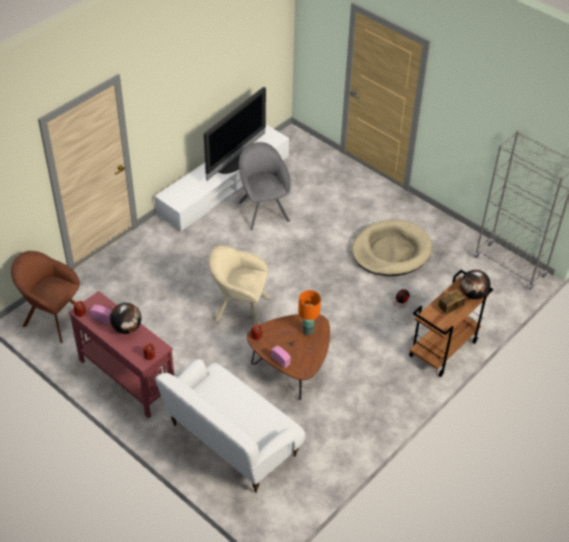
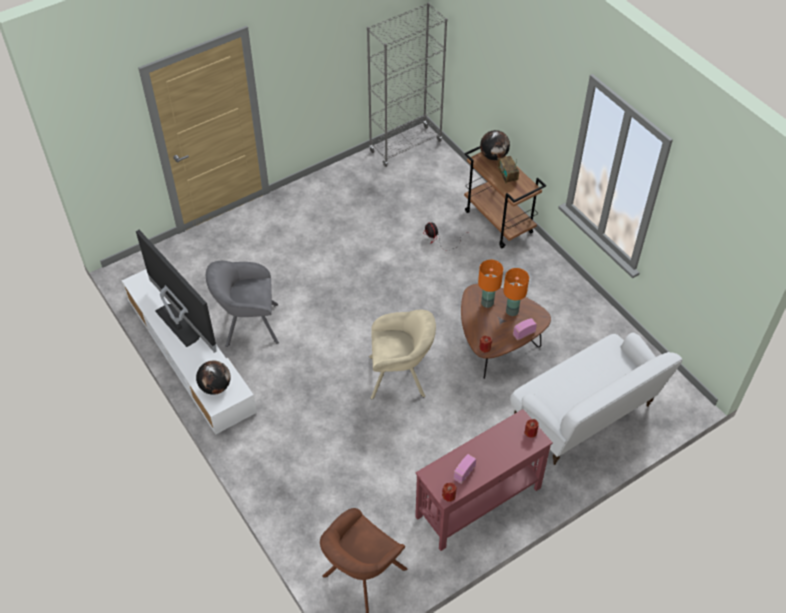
camera: 75 degrees left, 5 degrees up
(127, 328) = (484, 449): globe -> globe (215, 387)
(239, 308) = (400, 376): beige armchair -> beige armchair turned 120 degrees counterclockwise
(303, 349) = (511, 311): none -> orange table lamp
(391, 251) = (355, 228): beige dog bed -> none

